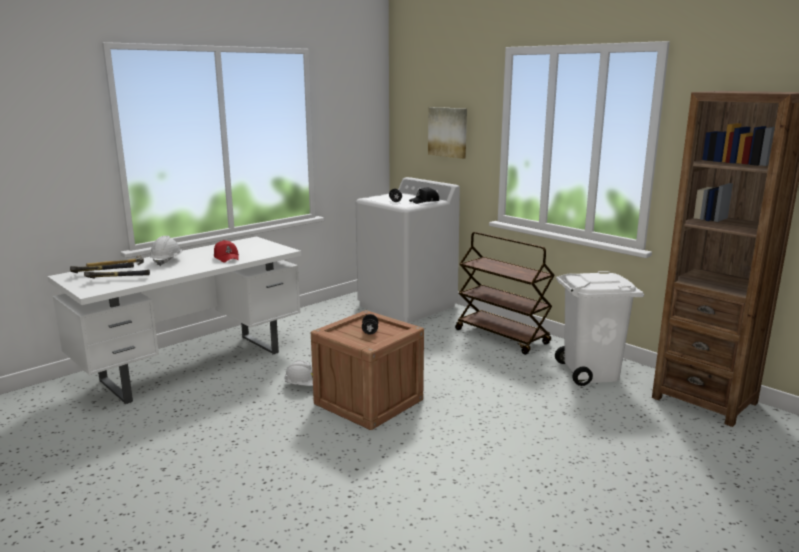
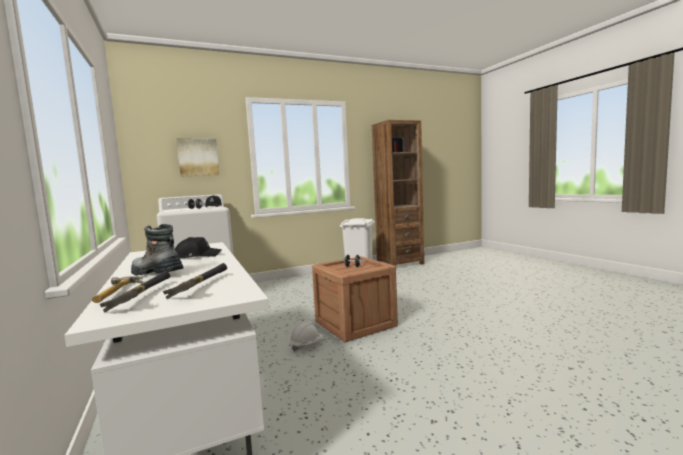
camera: 70 degrees left, 10 degrees down
(167, 261) = (156, 273): white hard hat -> boot
(227, 257) = (197, 256): red cap -> black cap
(502, 337) = (295, 283): brown cart -> none

